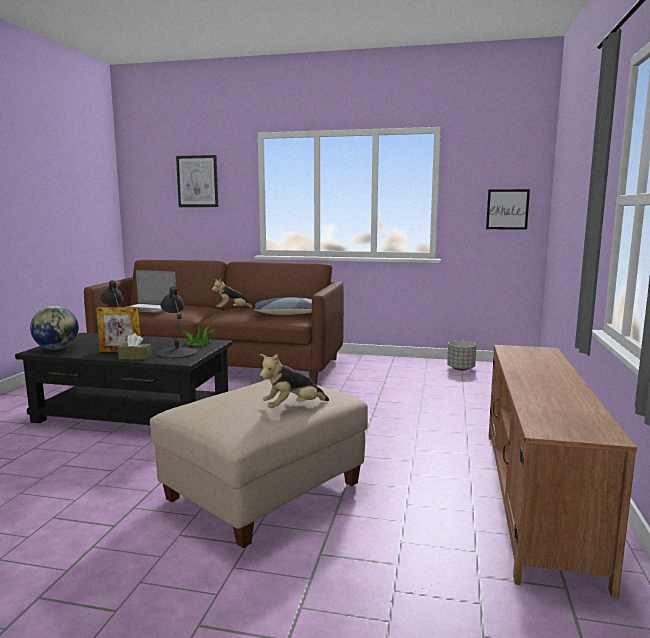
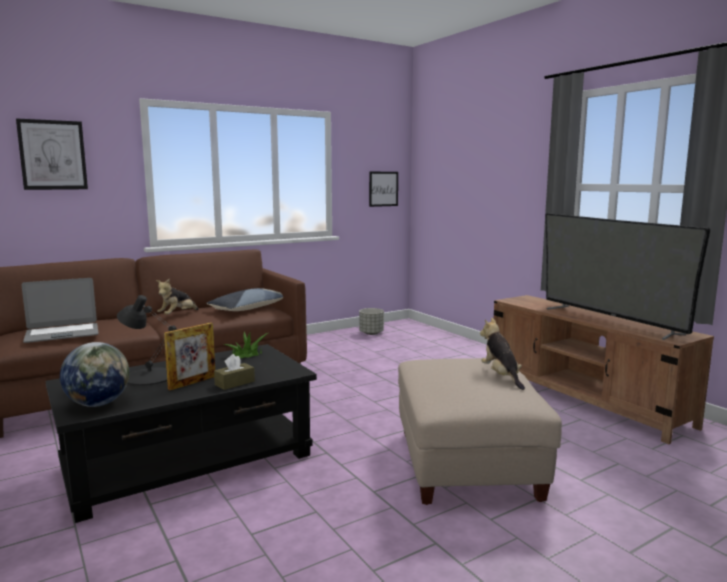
camera: 45 degrees left, 0 degrees up
(177, 353) = (261, 367): black table lamp -> none
(292, 408) = (501, 376): plush toy -> plush toy turned 150 degrees clockwise
(547, 391) = (609, 320): none -> television

